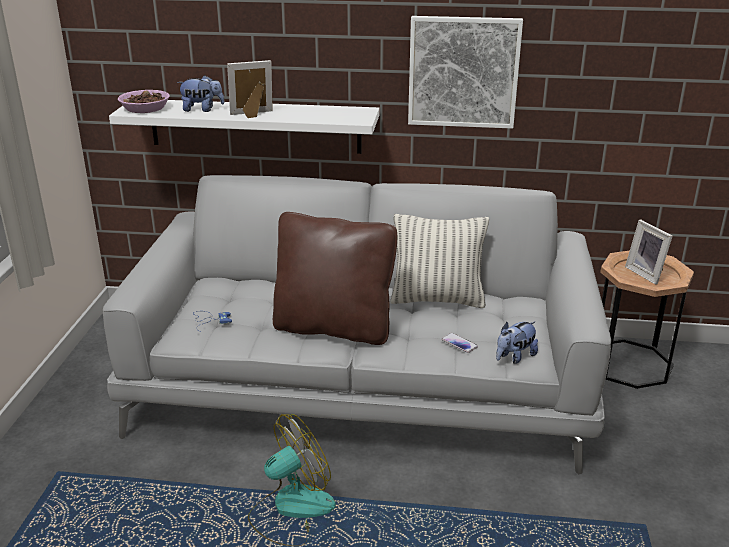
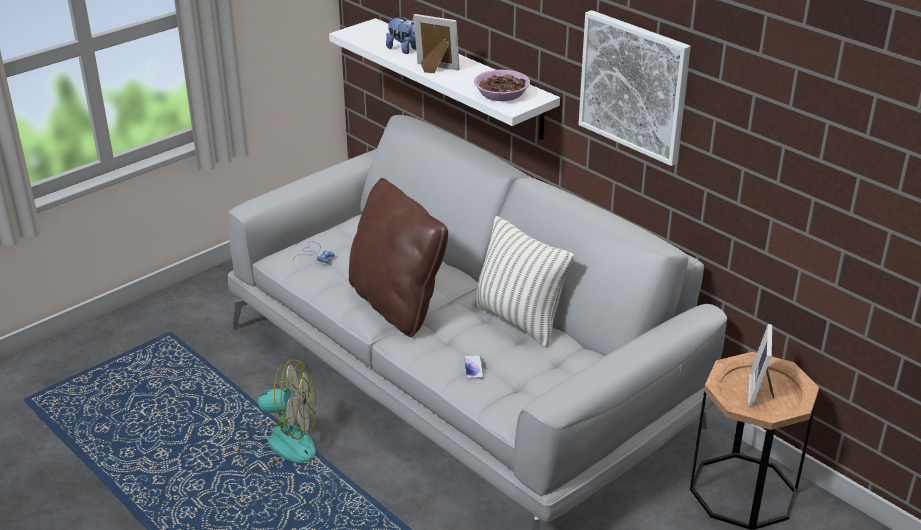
camera: 40 degrees right, 5 degrees up
(145, 108) = (365, 34): bowl -> bowl (501, 93)
(514, 357) = (502, 403): plush toy -> none

